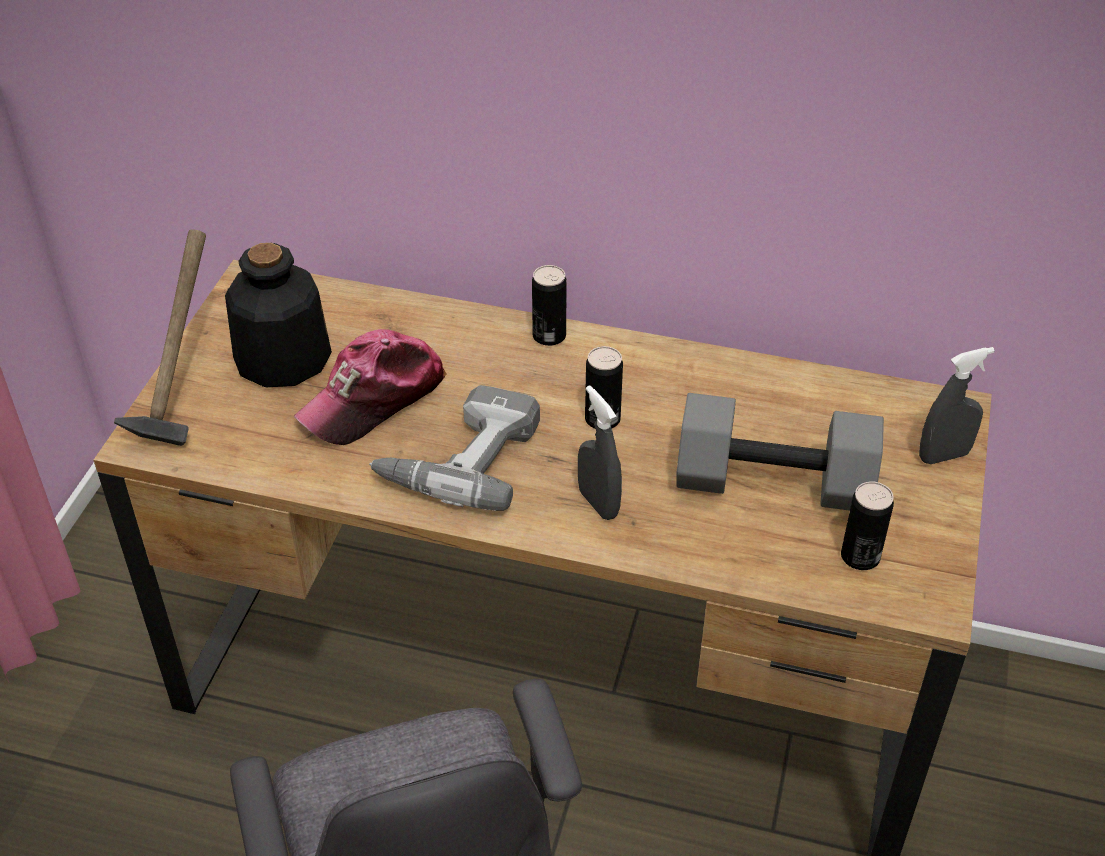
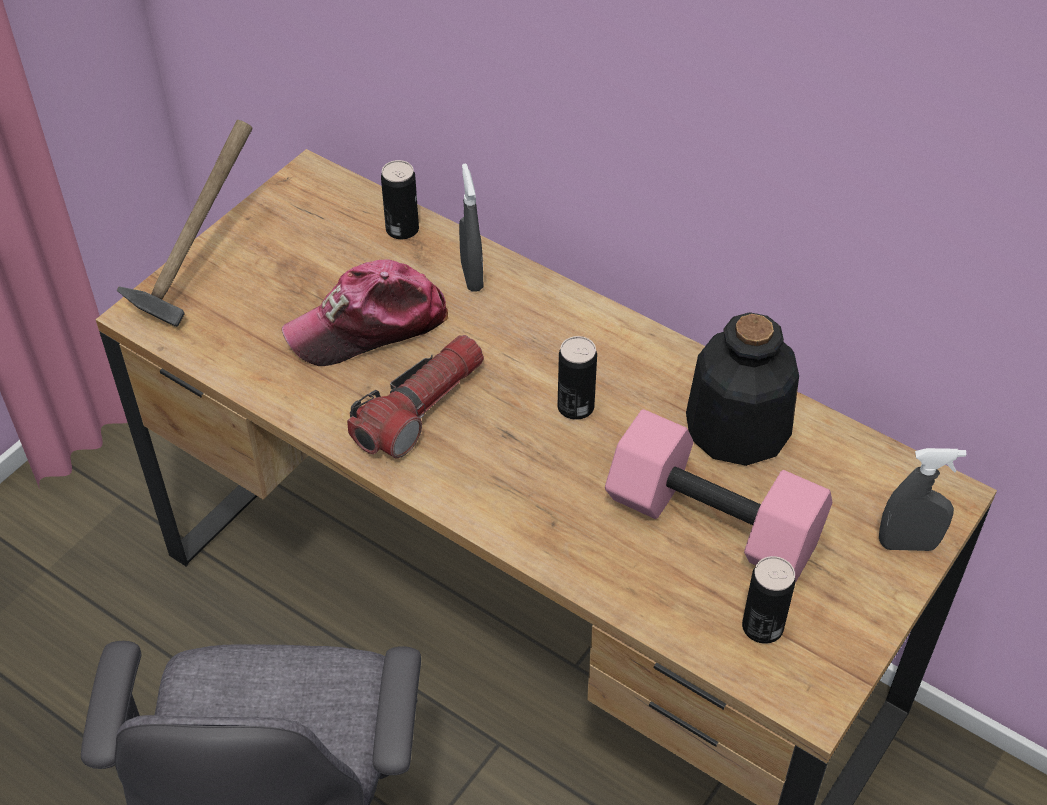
camera: 20 degrees right, 5 degrees up
(281, 358) = (303, 262): bottle -> bottle (736, 426)
(460, 458) = (420, 409): power drill -> flashlight
(549, 336) = (566, 304): can -> can (402, 229)
(598, 503) = (528, 494): grey spray bottle -> grey spray bottle (472, 276)
(775, 481) = (716, 521): grey dumbbell -> pink dumbbell

